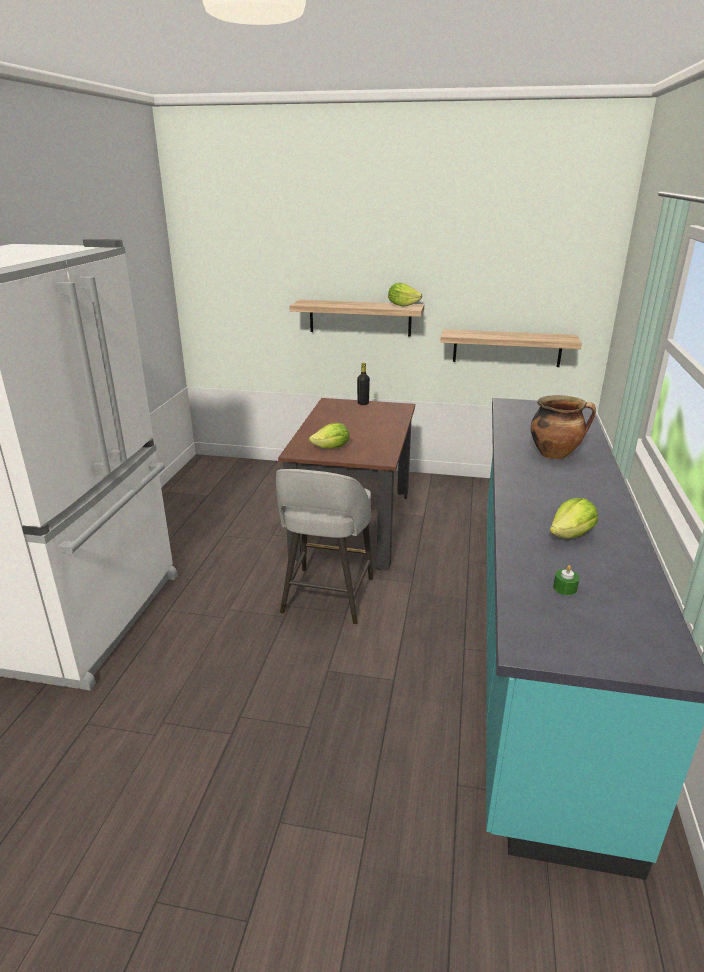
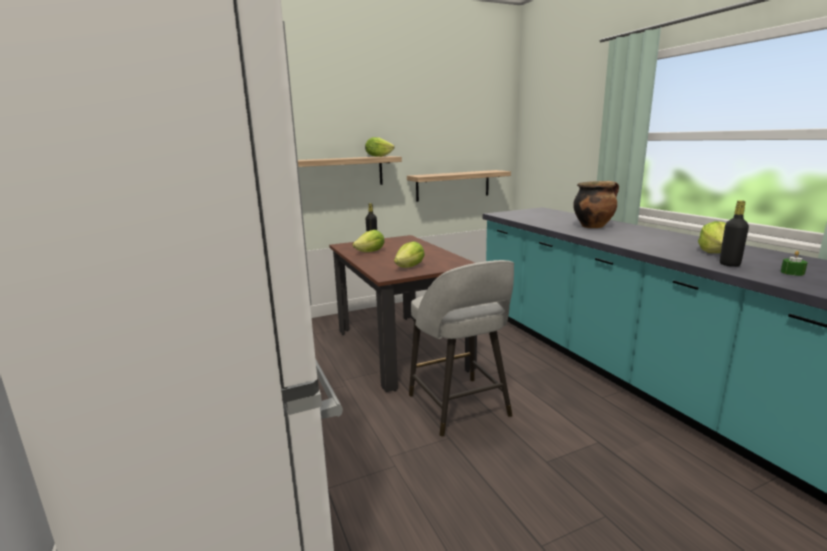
camera: 35 degrees left, 10 degrees down
(335, 418) = (370, 252): none -> lettuce
(534, 554) = (729, 264): none -> black bottle

